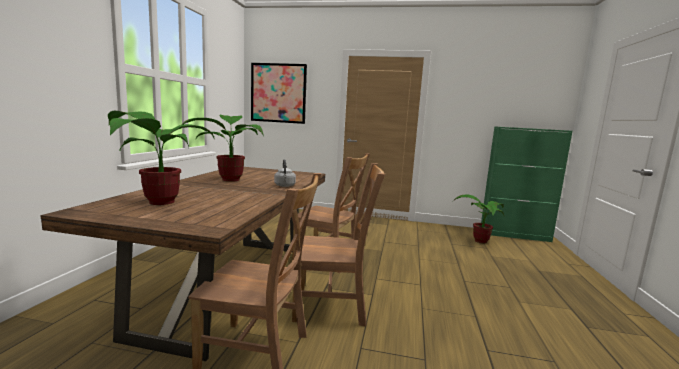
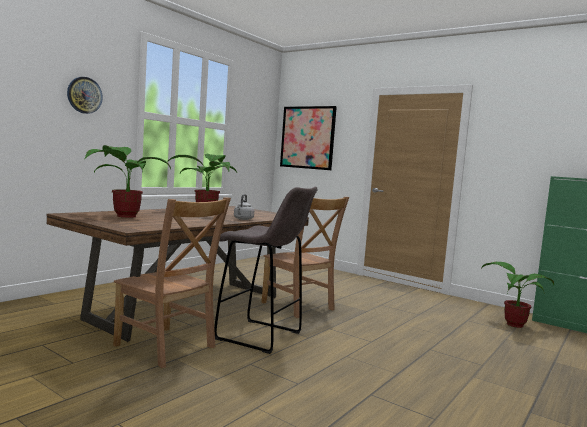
camera: 25 degrees right, 5 degrees down
(45, 38) = (84, 95): none -> wall clock
(334, 306) = (261, 336): brown chair -> grey stool

